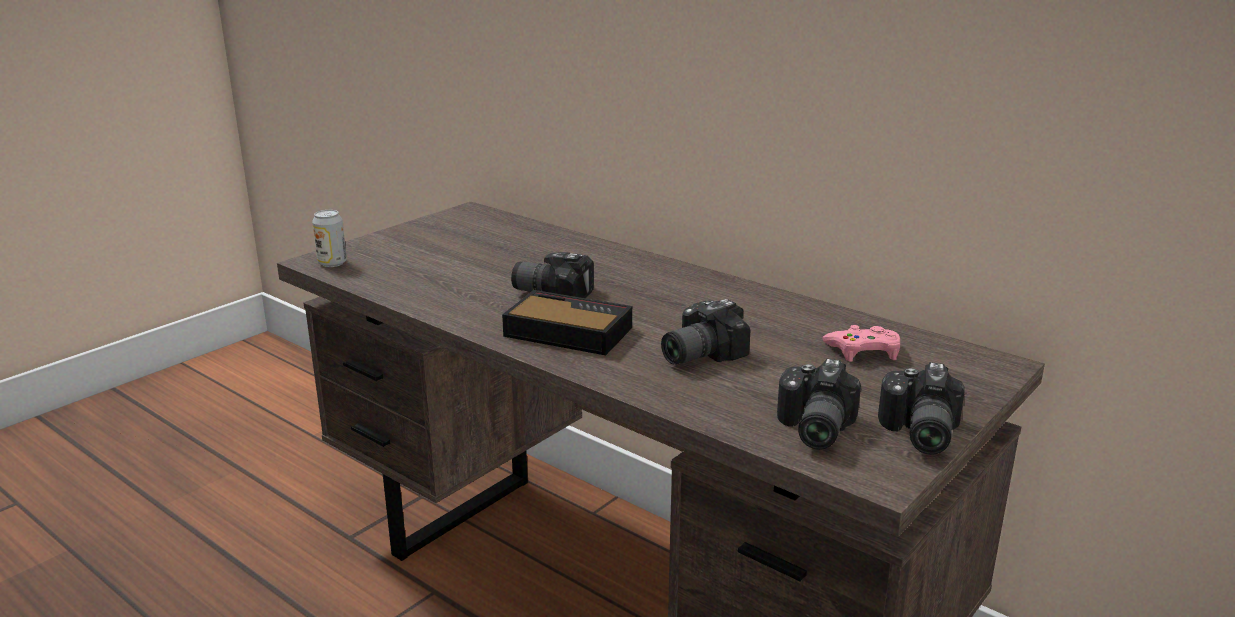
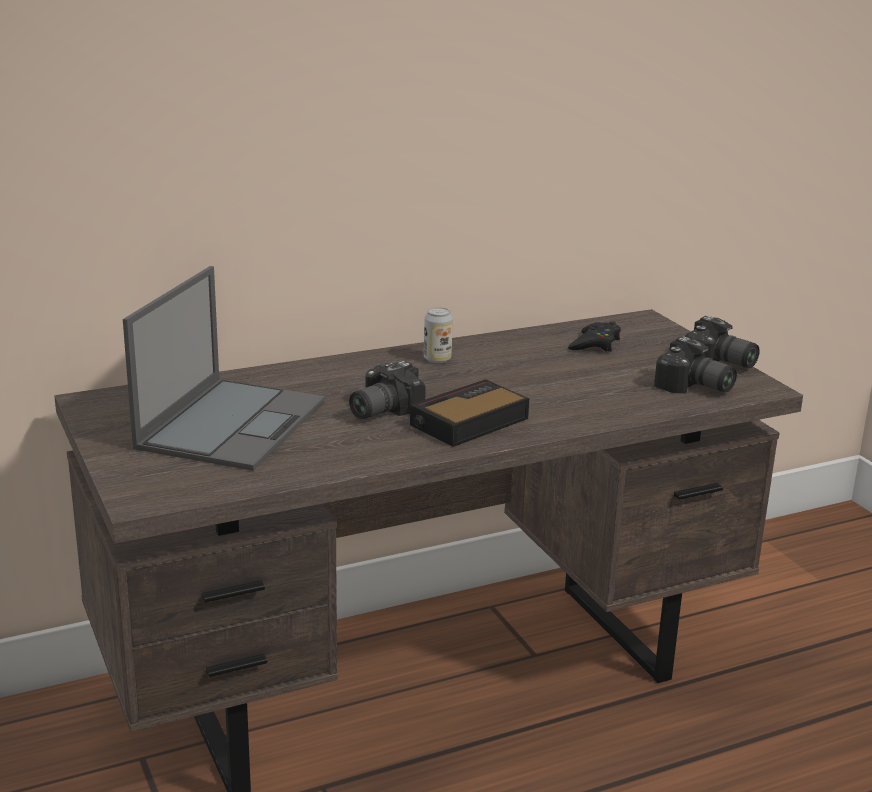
camera: 65 degrees left, 0 degrees up
(332, 263) = (161, 492): can -> can (437, 359)
(472, 254) = (232, 423): none -> laptop
(696, 354) = (554, 390): camera -> none
(864, 351) = (595, 344): pink game controller -> black game controller

